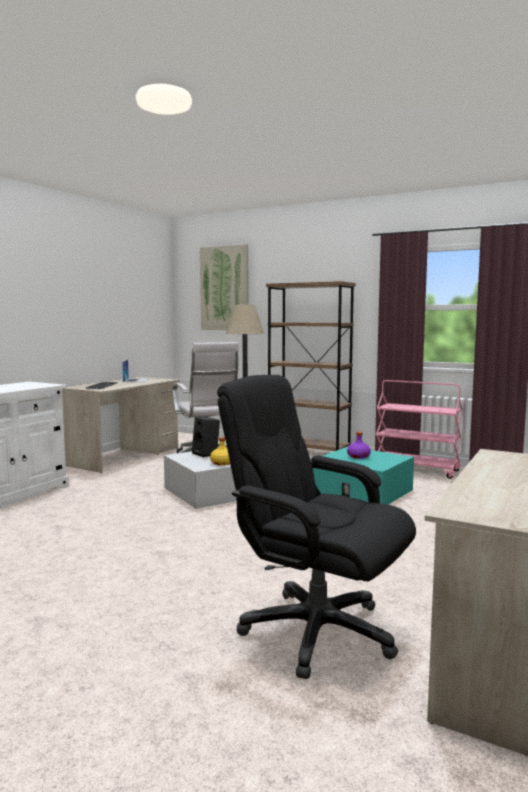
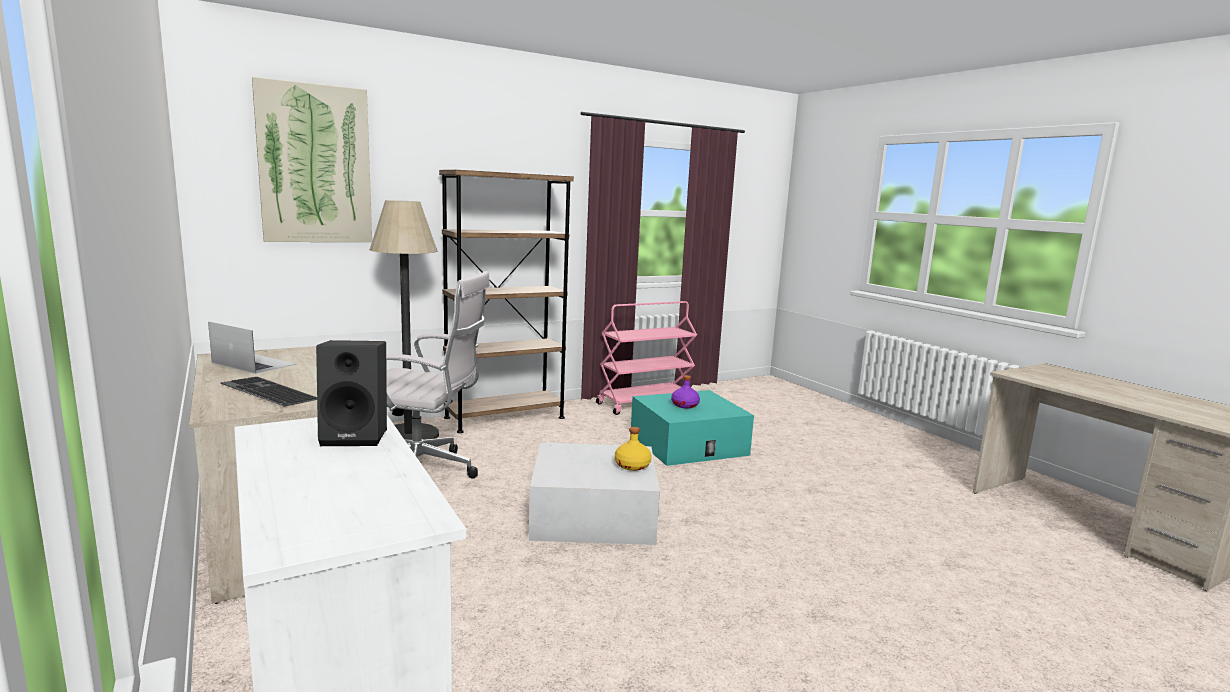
camera: 60 degrees left, 5 degrees up
(207, 454) = (567, 461): black speaker -> black speaker (357, 436)
(315, 631) = (1057, 585): black office chair -> none

